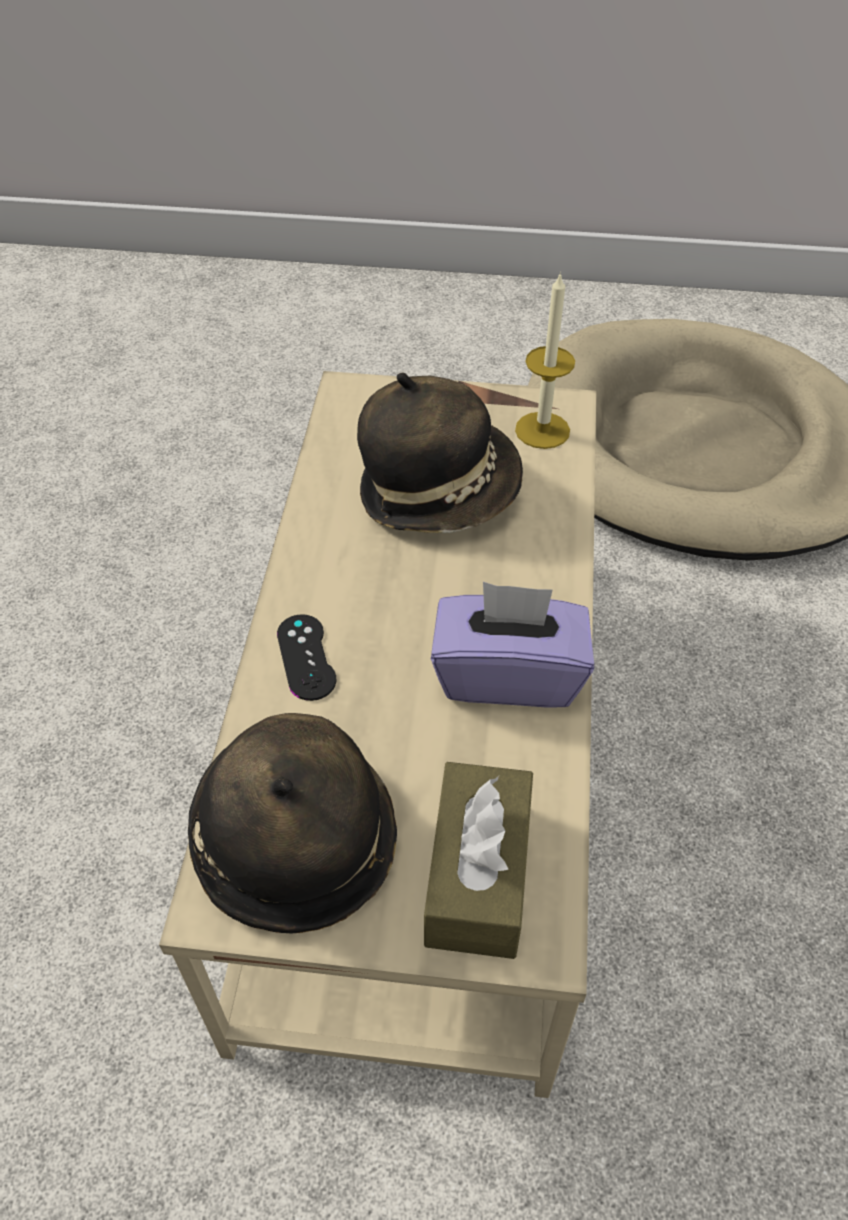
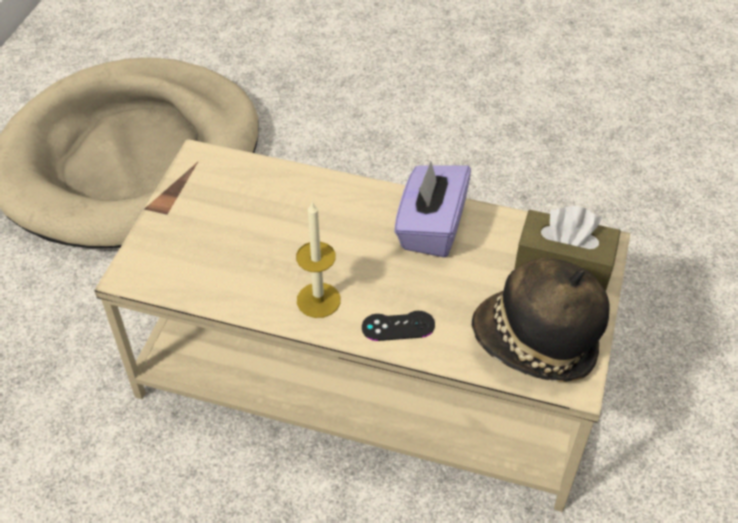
camera: 80 degrees left, 0 degrees up
(439, 491) = (261, 237): hat -> none
(542, 430) = (218, 173): candle -> candle (318, 300)

